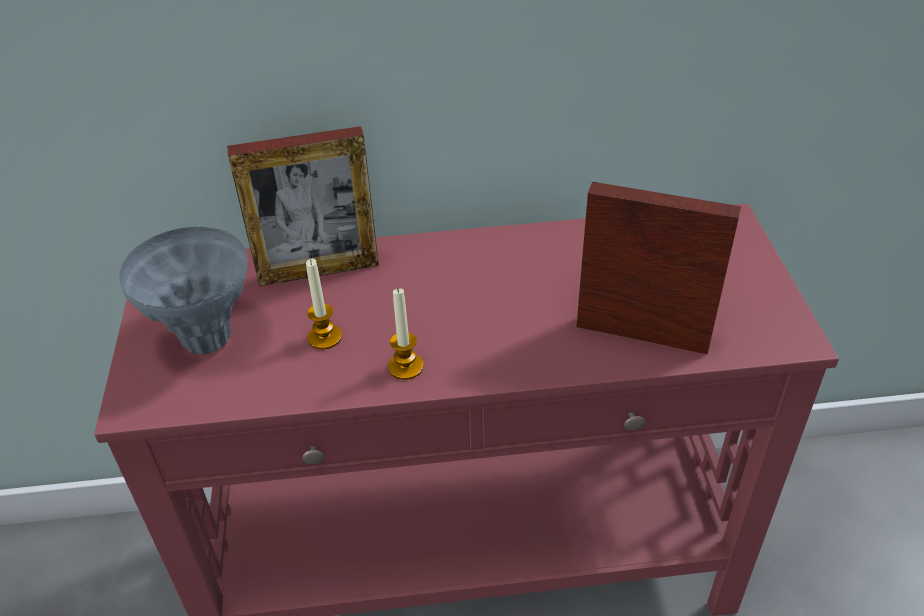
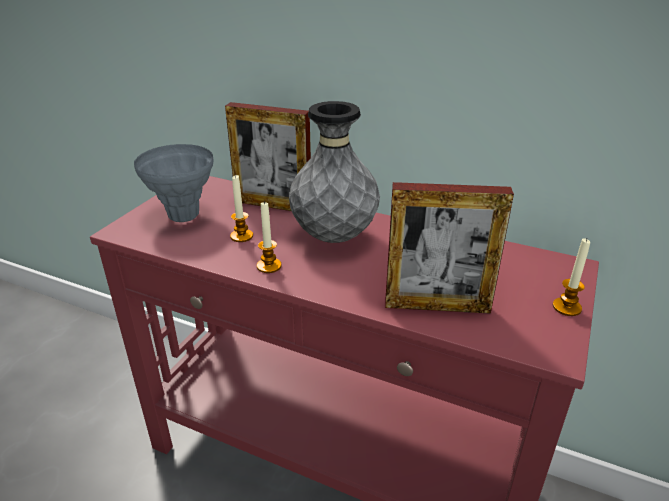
camera: 30 degrees right, 10 degrees down
(446, 289) = (334, 237): none -> grey vase
(642, 334) = (437, 306): picture frame -> picture frame turned 135 degrees clockwise
(763, 277) = (566, 307): none -> candle

